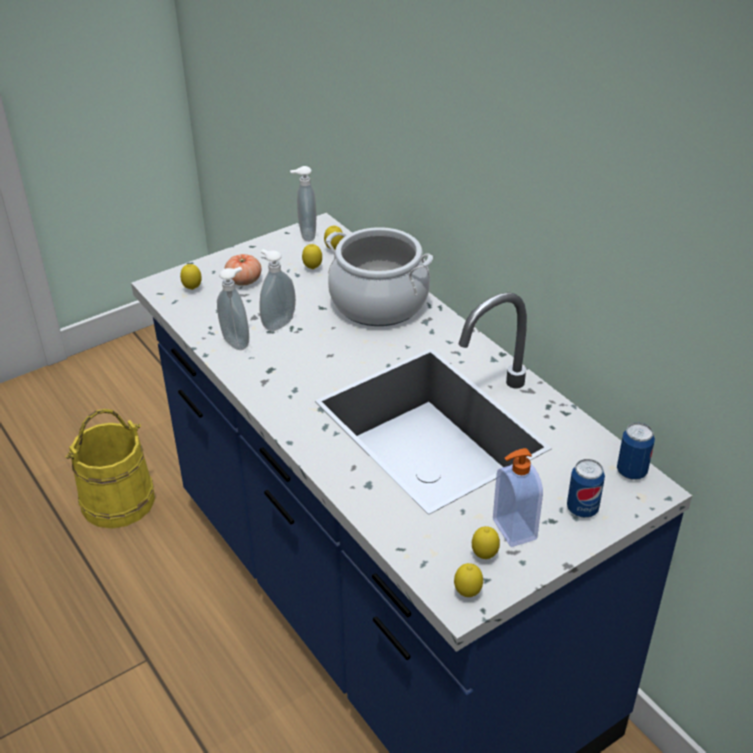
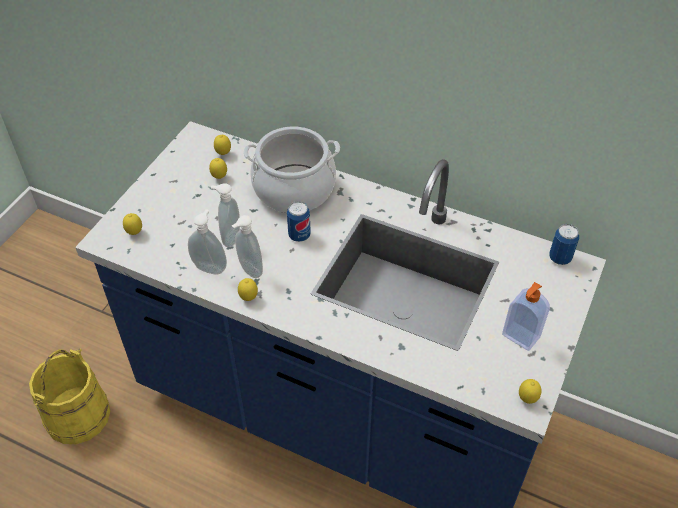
camera: 30 degrees left, 10 degrees up
(244, 280) = (172, 209): tomato -> none
(306, 235) = (190, 148): soap dispenser -> soap dispenser (249, 270)
(484, 556) = (517, 366): lemon -> lemon (248, 298)
(582, 509) = (550, 300): can -> can (299, 235)

